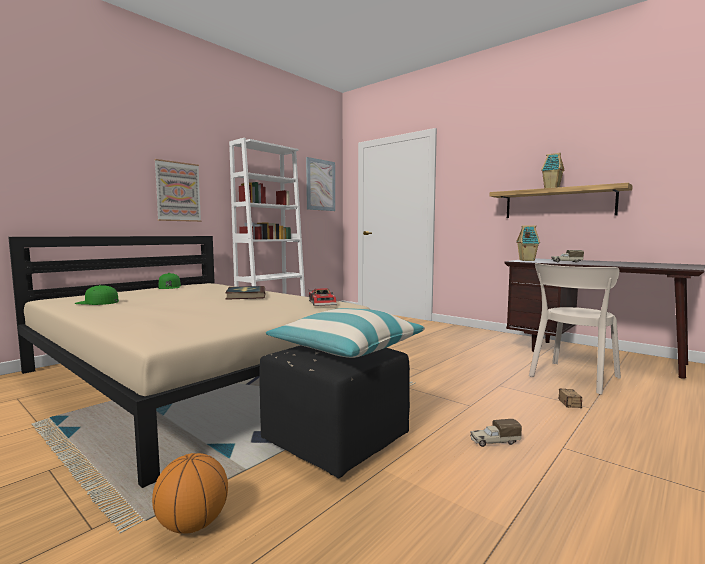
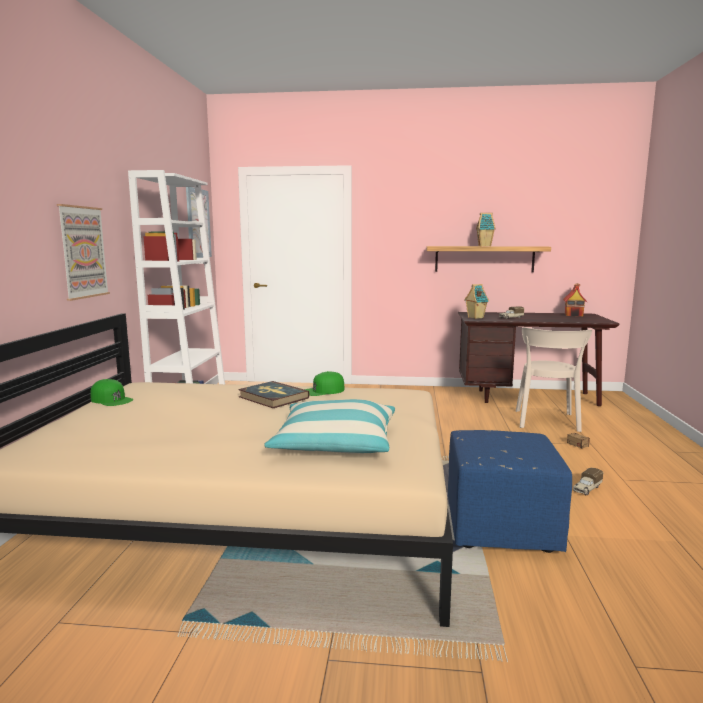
camera: 35 degrees left, 5 degrees up
(97, 302) = (118, 447): green cap -> green cap (323, 390)
(192, 524) = (537, 628): basketball -> none
(323, 303) = (387, 394): toy car -> none
(336, 440) = (499, 526): black ottoman -> blue ottoman
(346, 348) = (510, 441): pillow -> pillow (335, 443)
(666, 264) = (574, 314): none -> toy house

